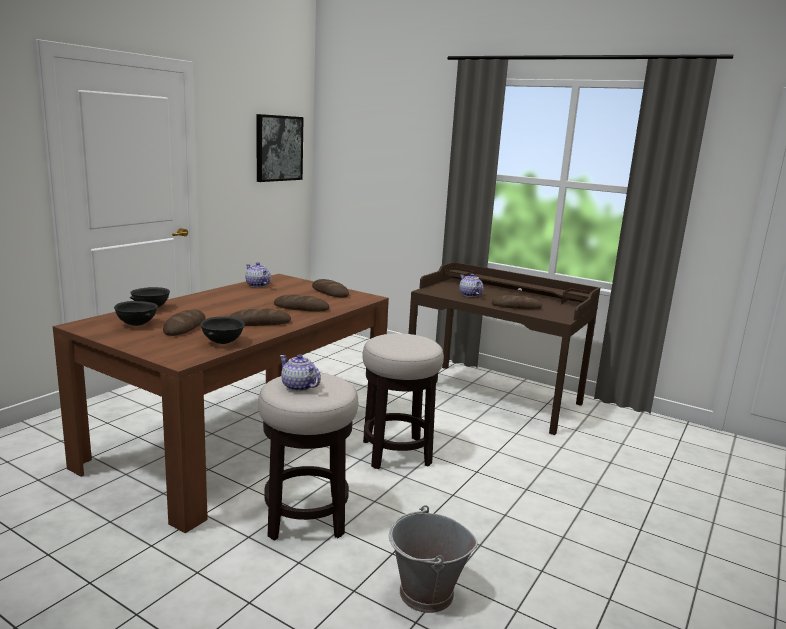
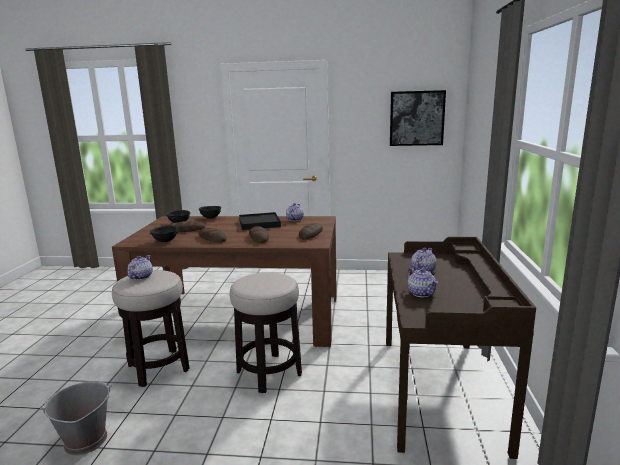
camera: 65 degrees right, 0 degrees up
(239, 297) = (259, 223): none -> black tray
(516, 306) = (421, 293): bread -> teapot

